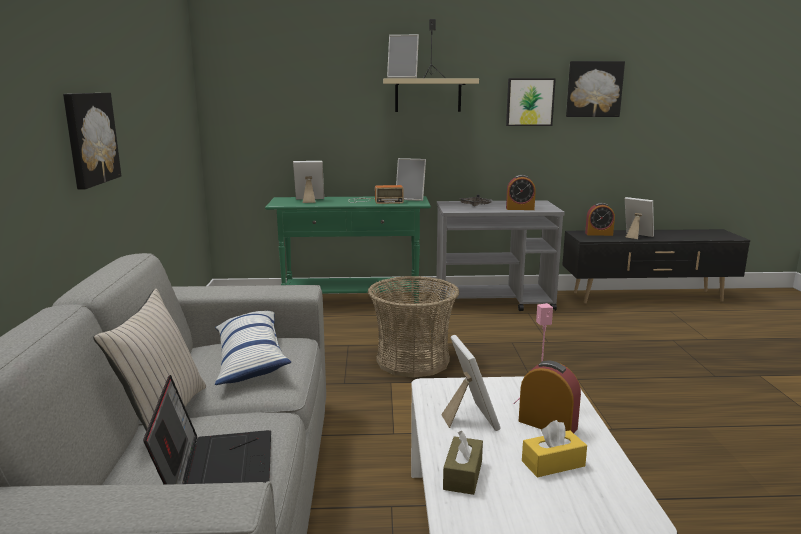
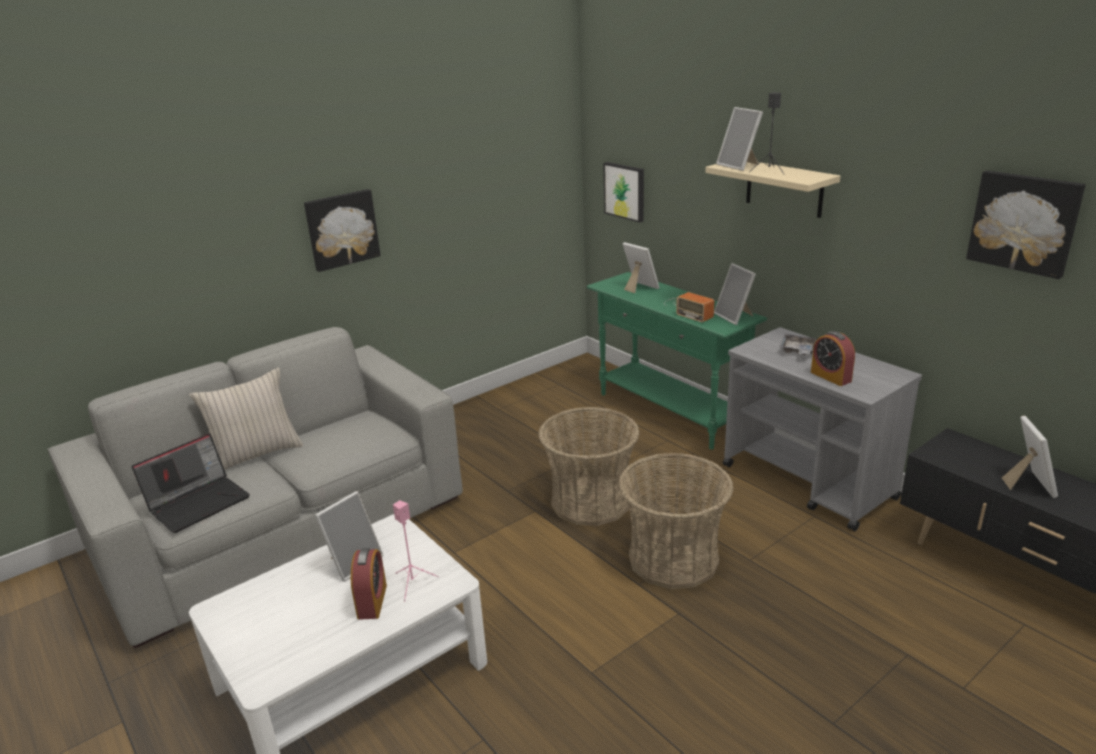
camera: 55 degrees right, 10 degrees up
(250, 359) = (351, 438): pillow -> none
(463, 475) = (270, 590): brown tissue box -> none
(518, 360) = (673, 559): none -> basket
(529, 102) = (916, 223): picture -> picture (625, 191)
(553, 463) = (311, 623): yellow tissue box -> none
(599, 234) = (978, 455): alarm clock -> none

